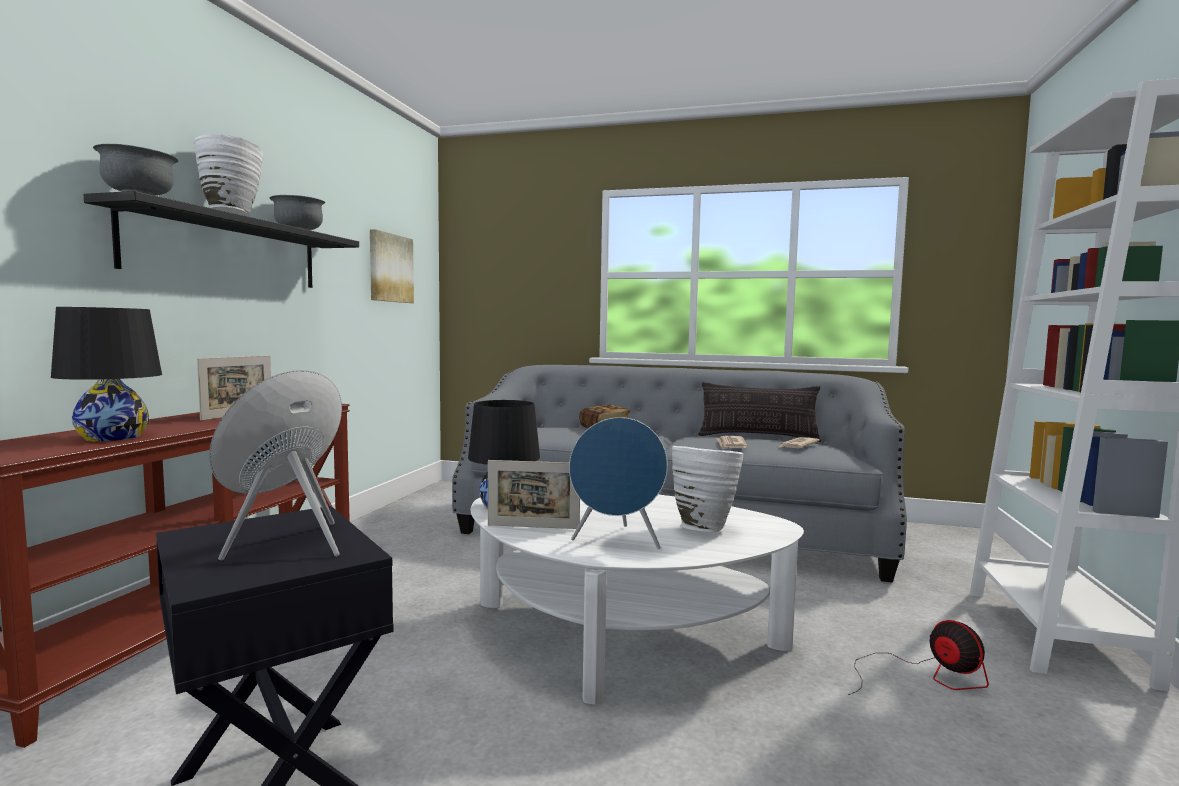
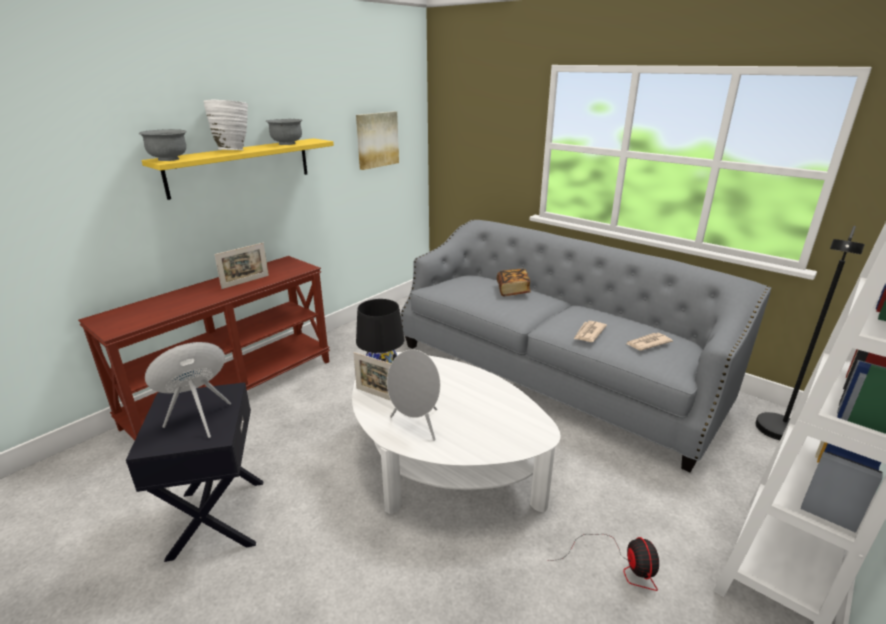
camera: 25 degrees right, 20 degrees up
(113, 437) = (167, 310): black table lamp -> none
(229, 251) = (240, 167): black shelf -> yellow shelf
(617, 541) = (416, 425): blue speaker -> grey speaker
(703, 528) = (485, 424): white vase -> none
(758, 437) = (634, 320): pillow -> none
(927, 541) = (776, 435): none -> black floor lamp

